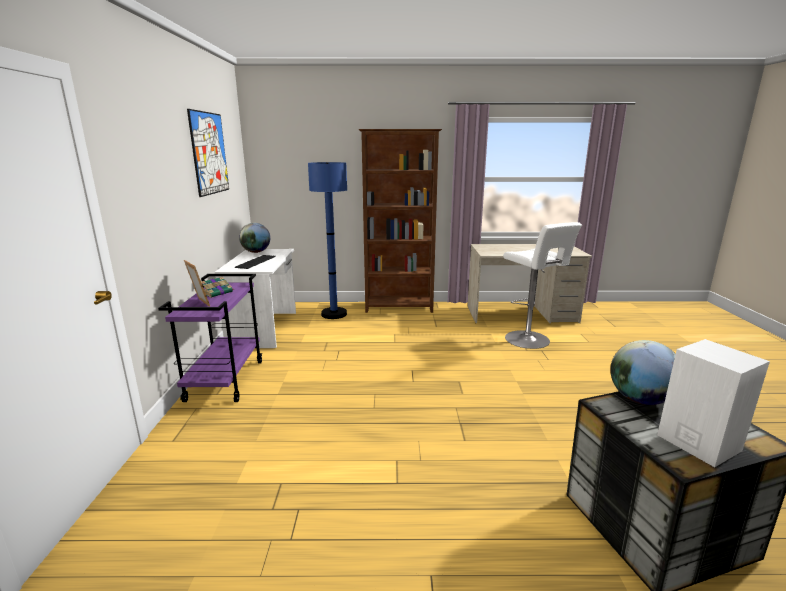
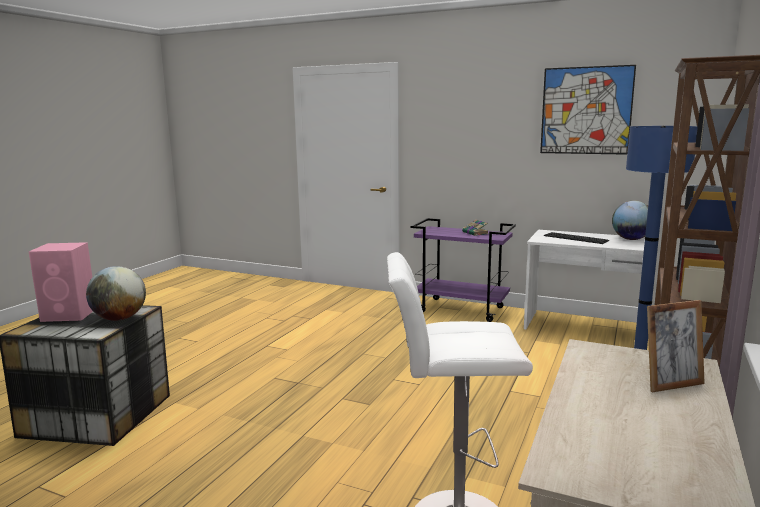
camera: 115 degrees right, 5 degrees down
(200, 303) = (450, 230): picture frame -> picture frame (671, 384)
(696, 441) = (70, 314): white speaker -> pink speaker

